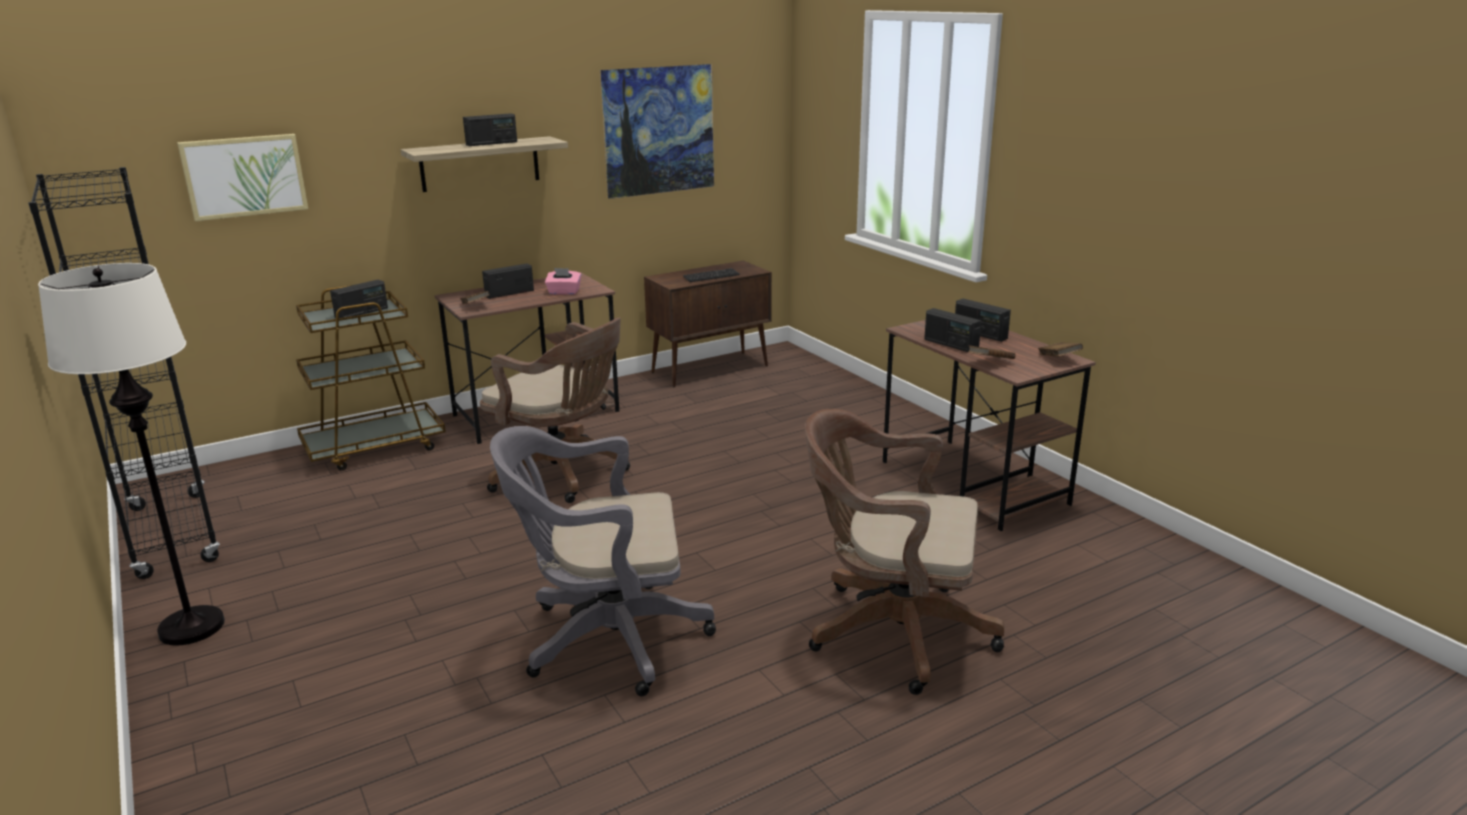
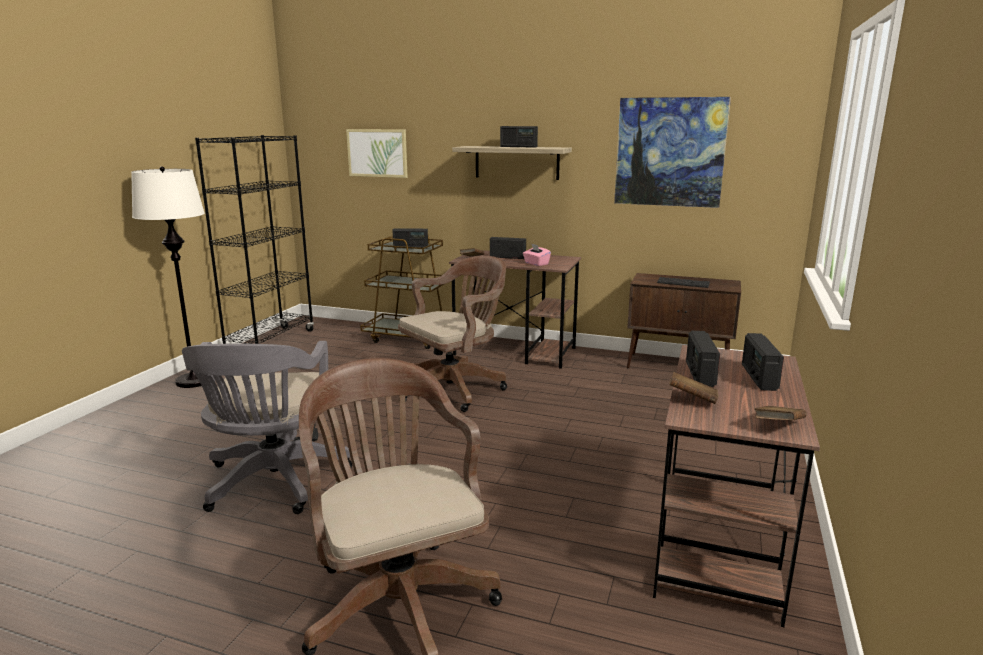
camera: 50 degrees right, 5 degrees down
(563, 473) = (455, 388): brown office chair -> brown office chair turned 120 degrees counterclockwise
(605, 639) = (273, 483): grey office chair -> grey office chair turned 135 degrees counterclockwise

